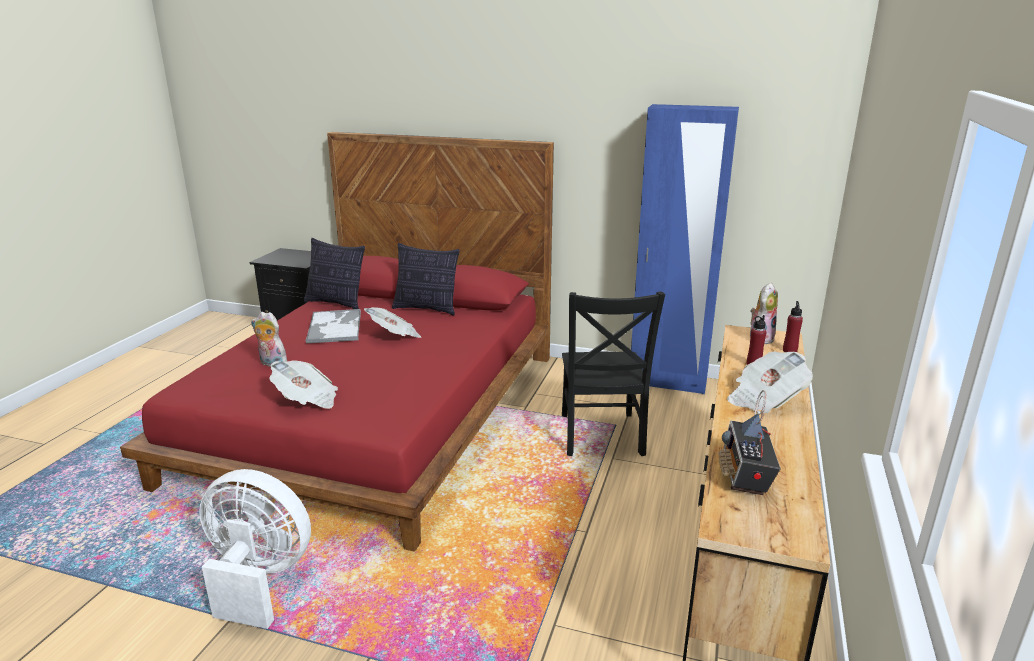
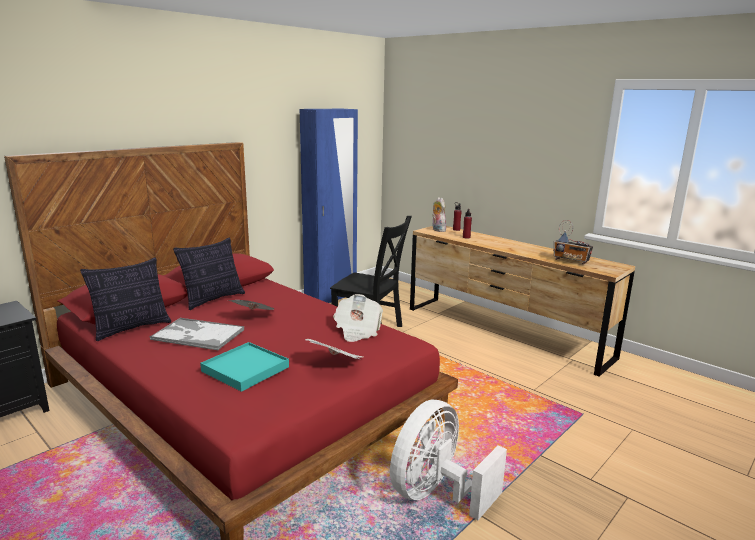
camera: 65 degrees left, 5 degrees down
(271, 363) = (245, 369): plush toy -> turquoise tray
(765, 399) = (503, 244): newspaper -> newspaper (357, 331)

